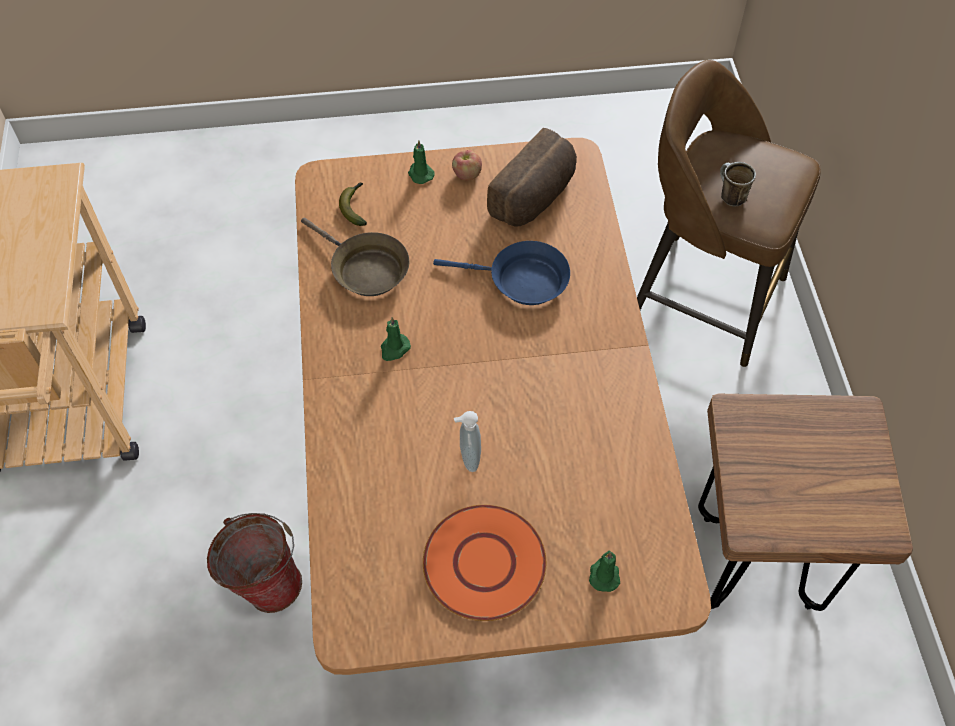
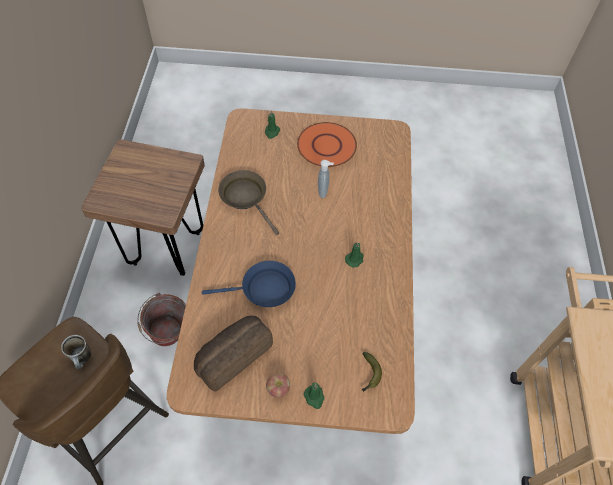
camera: 170 degrees left, 0 degrees up
(264, 581) = (428, 288): bucket -> bucket (171, 337)
(365, 269) = (367, 319): brown frying pan -> brown frying pan (246, 198)
(522, 281) = (263, 289): blue frying pan -> blue frying pan turned 150 degrees clockwise

